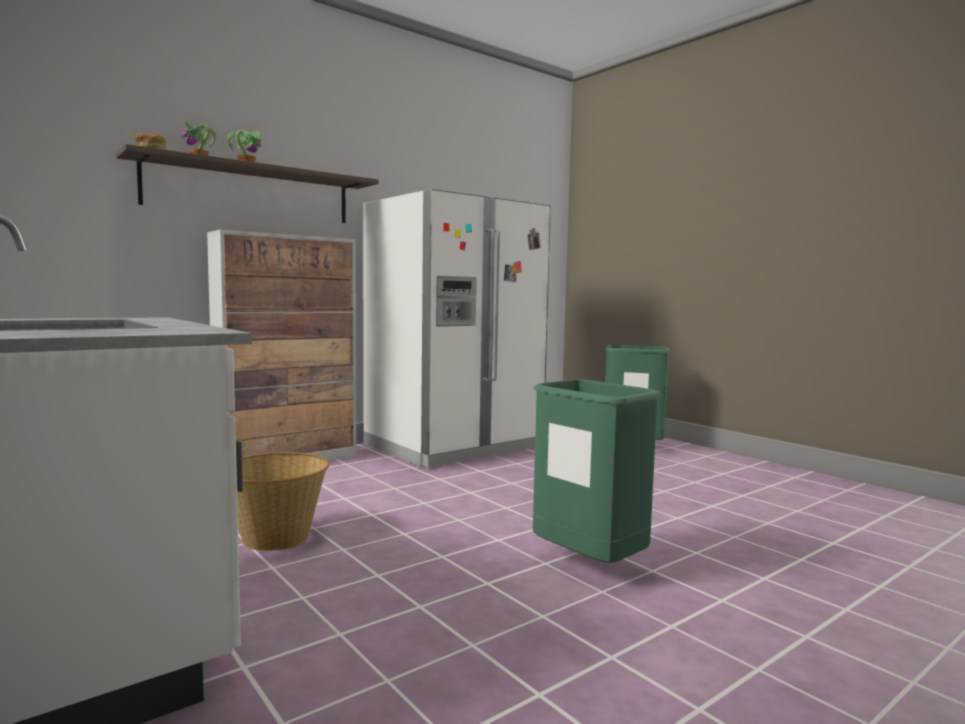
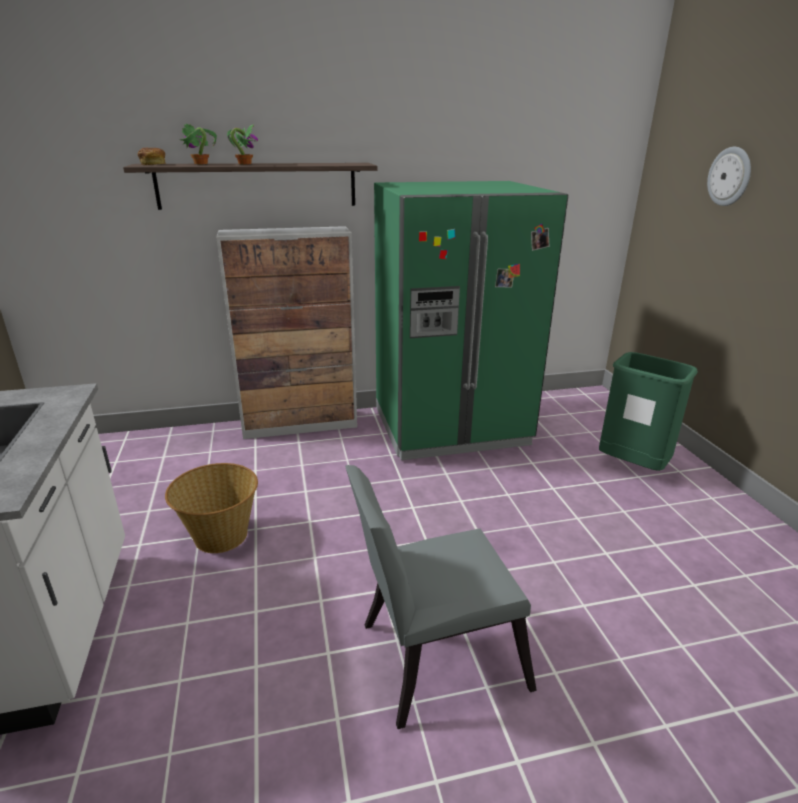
camera: 25 degrees right, 20 degrees up
(453, 446) = (450, 427): white fridge -> green fridge
(588, 565) = (432, 656): green trash can -> grey chair
(648, 207) = (730, 176): none -> wall clock

